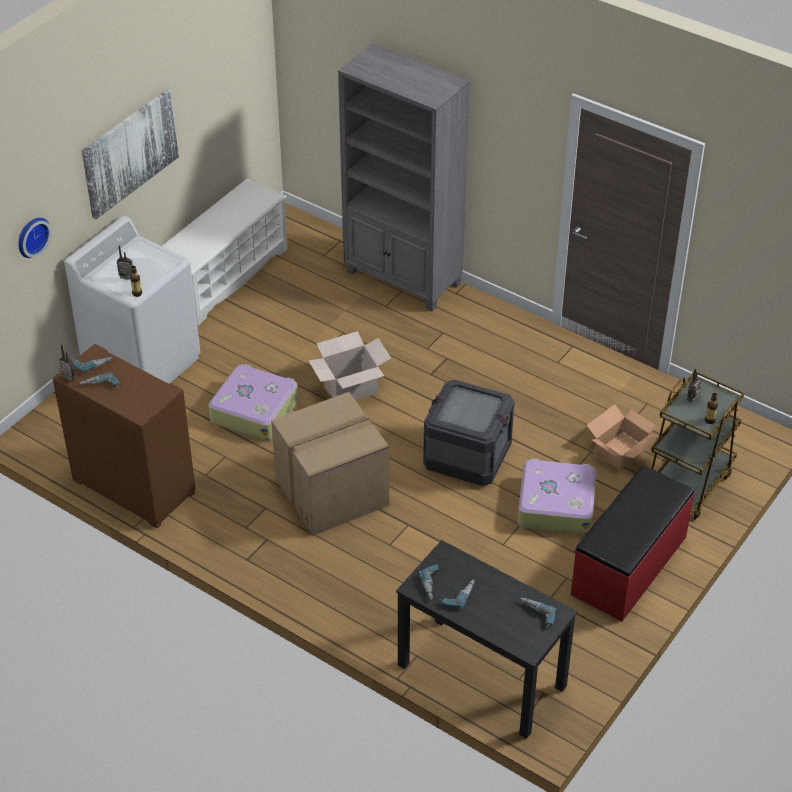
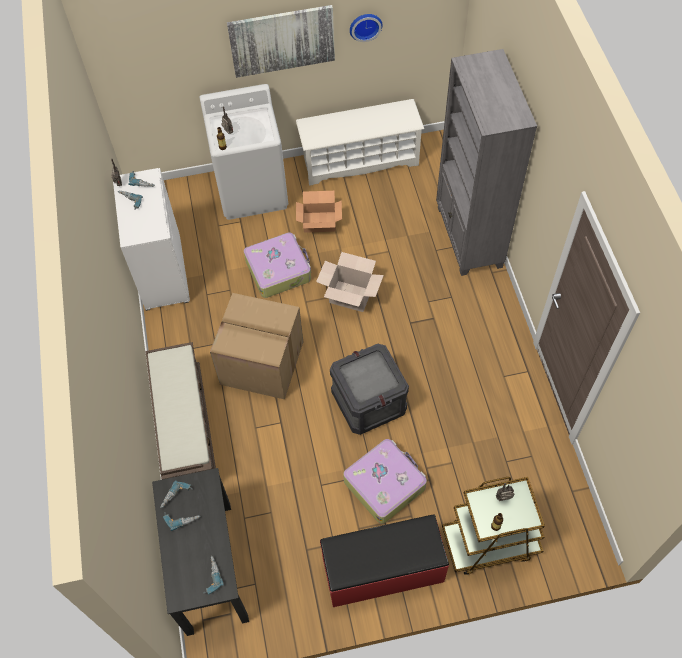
camera: 45 degrees right, 15 degrees up
(31, 236) = (167, 67): wall clock -> wall clock (365, 25)
(132, 486) = (162, 272): brown cabinet -> white cabinet
(324, 592) = (185, 429): none -> brown bench
(620, 450) = (472, 478): cardboard box -> cardboard box (319, 221)

